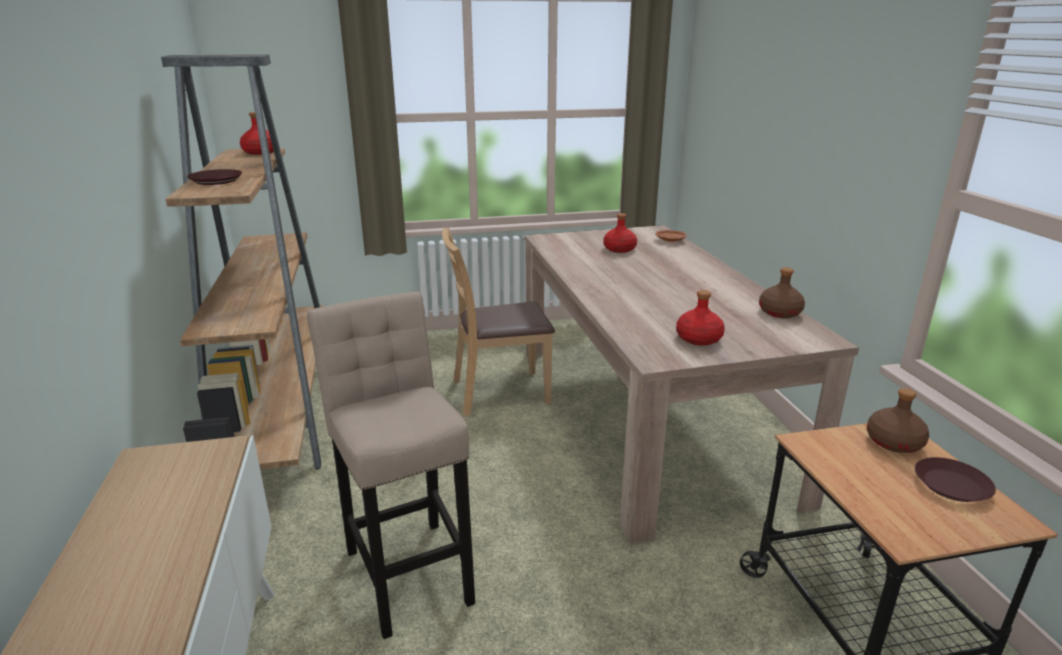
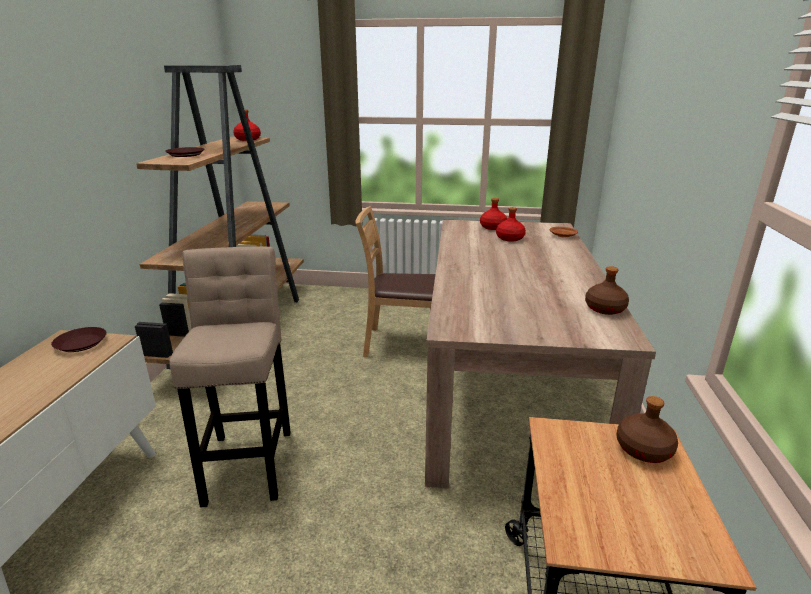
camera: 20 degrees right, 0 degrees up
(699, 339) = (505, 319): red bottle -> red bottle (493, 227)
(950, 485) = (670, 504): brown plate -> brown plate (81, 343)

